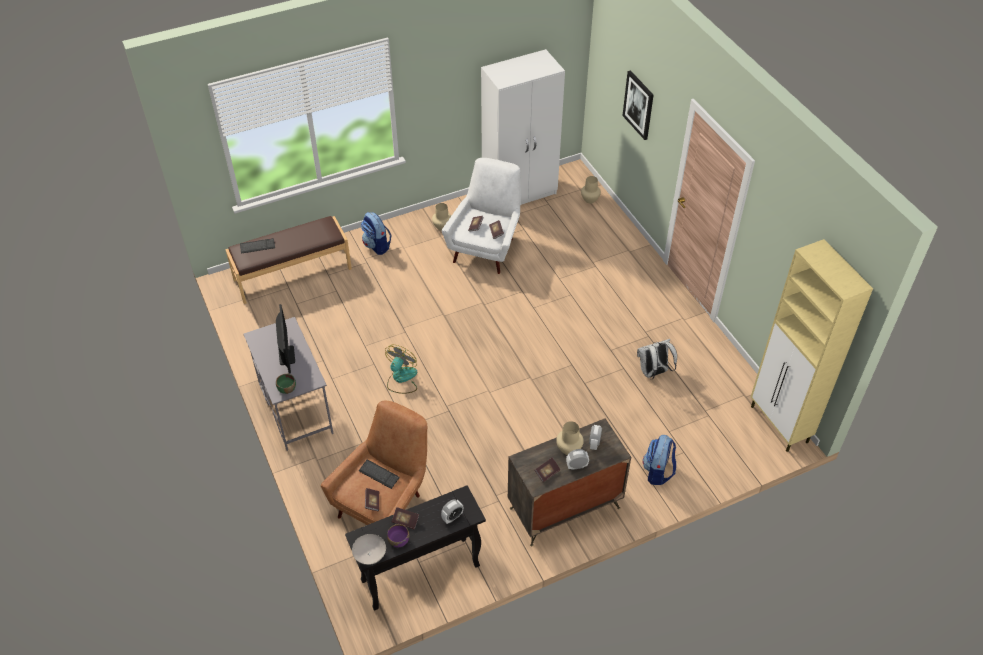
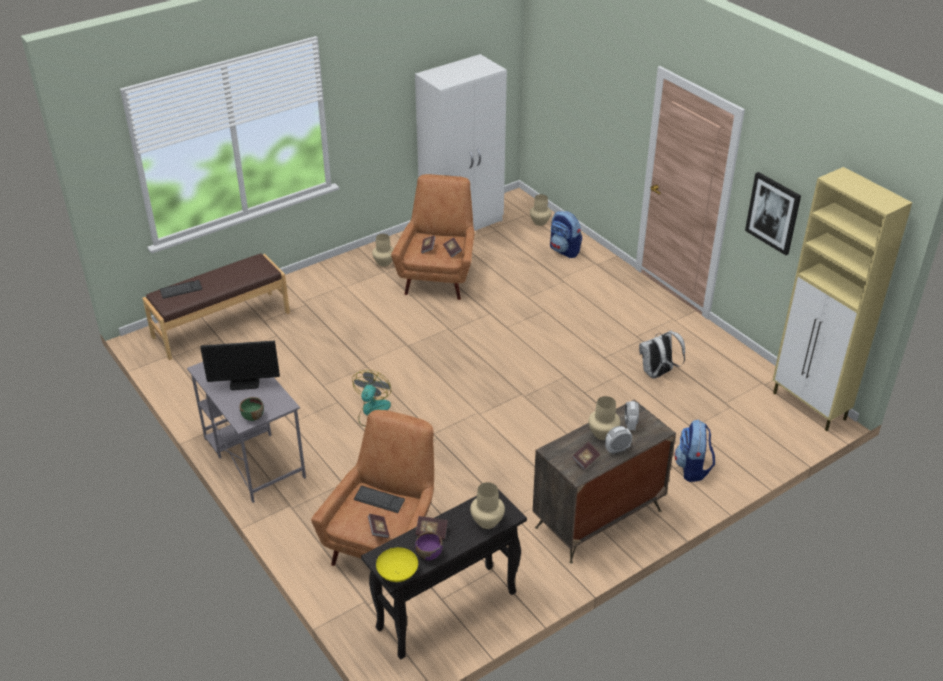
camera: 10 degrees left, 10 degrees down
(286, 355) = (244, 383): monitor -> monitor turned 105 degrees clockwise
(370, 555) = (398, 574): white bowl -> yellow bowl
(377, 245) = (314, 288): backpack -> backpack (564, 250)
(452, 517) = (487, 521): alarm clock -> beige vase
(486, 246) = (438, 275): white armchair -> brown armchair
(638, 105) = (591, 97): picture -> picture (773, 213)

